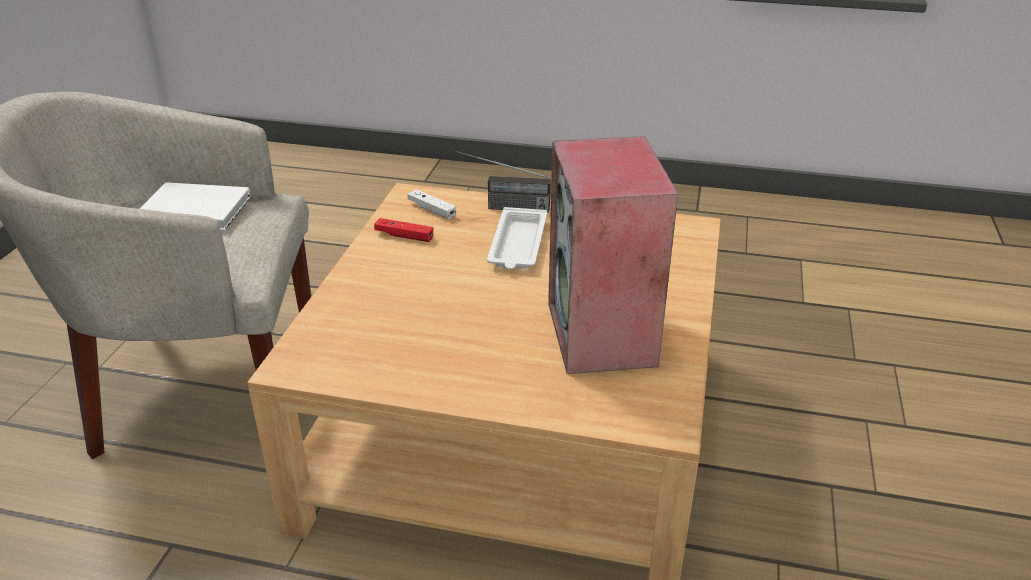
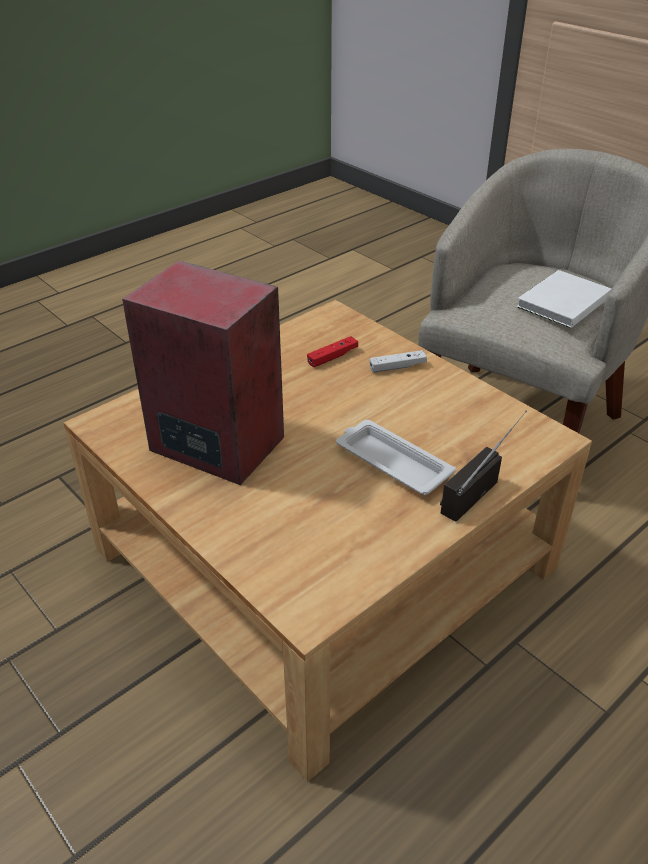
camera: 125 degrees right, 5 degrees up
(404, 236) = (467, 406): red game controller -> red game controller (332, 357)
(432, 210) = (508, 439): white game controller -> white game controller (397, 367)

